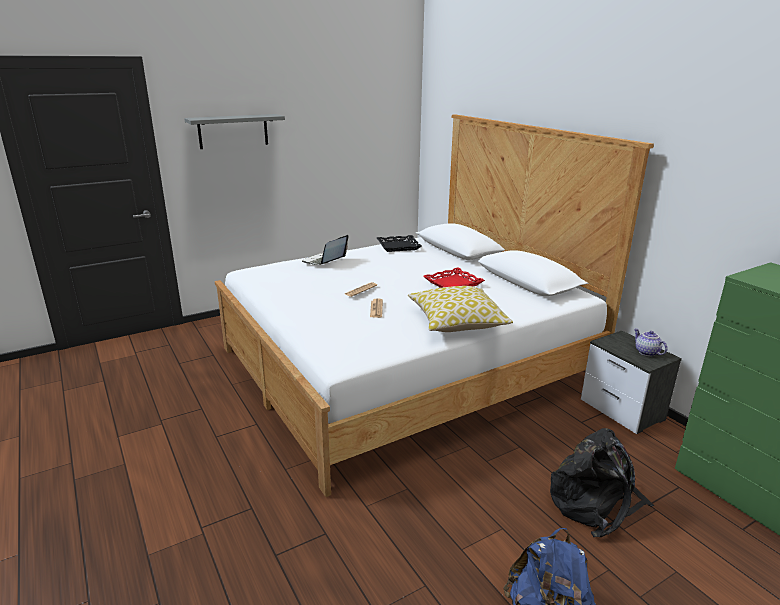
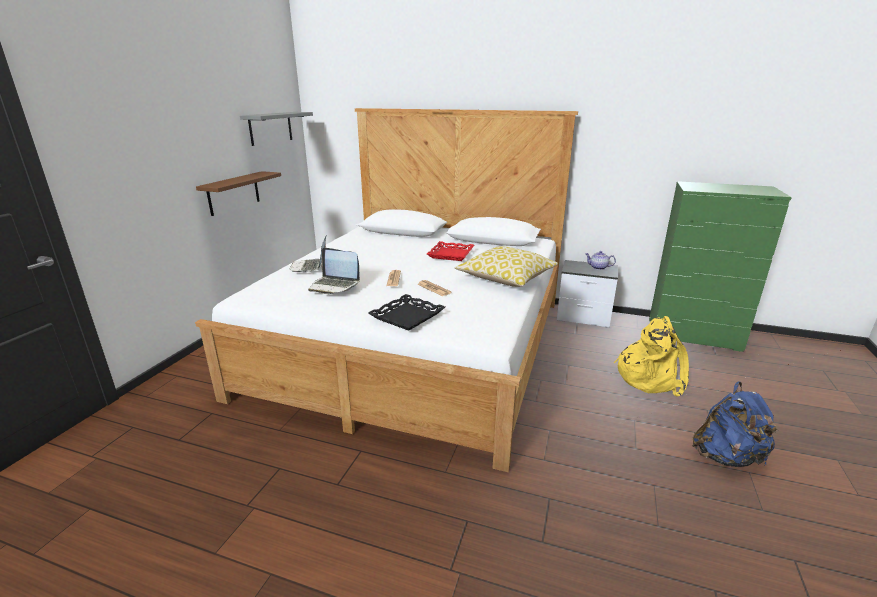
camera: 40 degrees left, 0 degrees up
(233, 131) = (137, 135): grey shelf -> grey shelf (270, 128)
(308, 281) = (334, 285): none -> laptop
(320, 184) = (233, 193): none -> brown shelf
(398, 246) = (352, 240): black tray -> black tray (407, 316)
(595, 503) = (649, 377): black backpack -> yellow backpack

